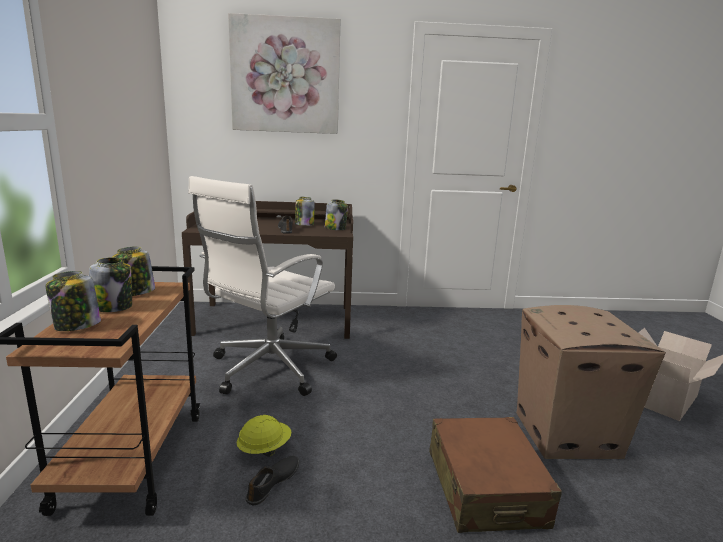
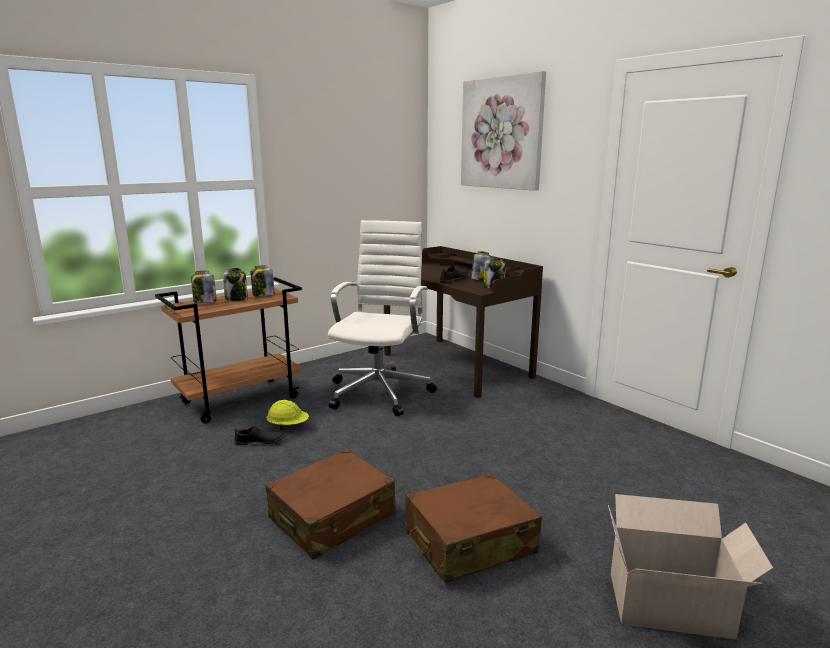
camera: 55 degrees right, 0 degrees up
(268, 369) = (381, 391): white office chair -> white office chair turned 105 degrees clockwise
(567, 435) = (469, 543): cardboard box -> brown suitcase

